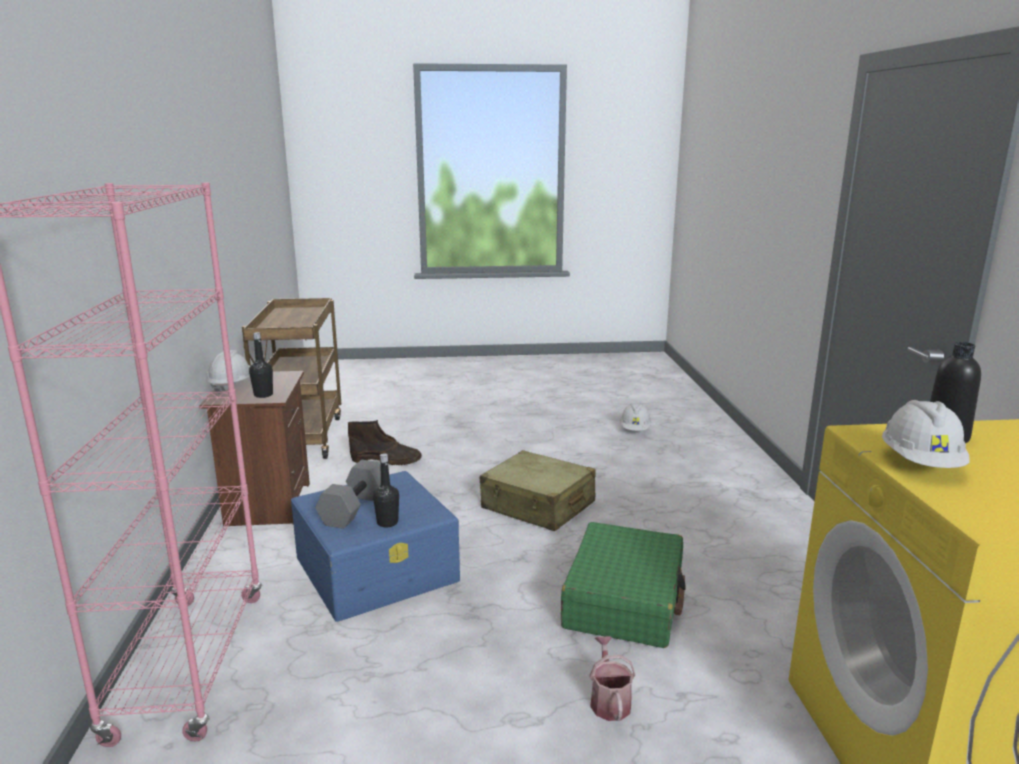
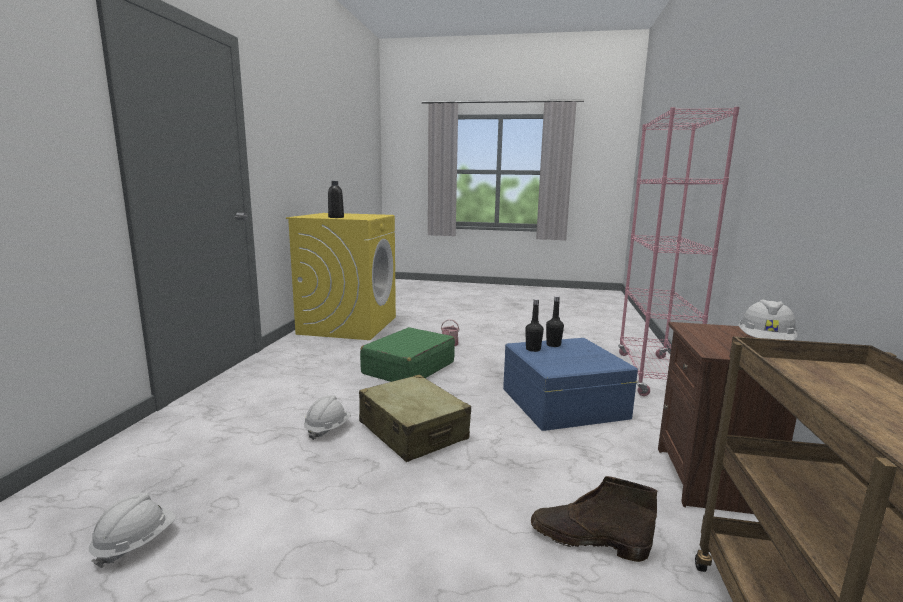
camera: 165 degrees left, 5 degrees down
(263, 395) = (704, 329): black bottle -> black bottle (533, 349)
(353, 508) = (581, 354): grey dumbbell -> none
(921, 463) = (366, 217): white hard hat -> white hard hat (327, 429)

